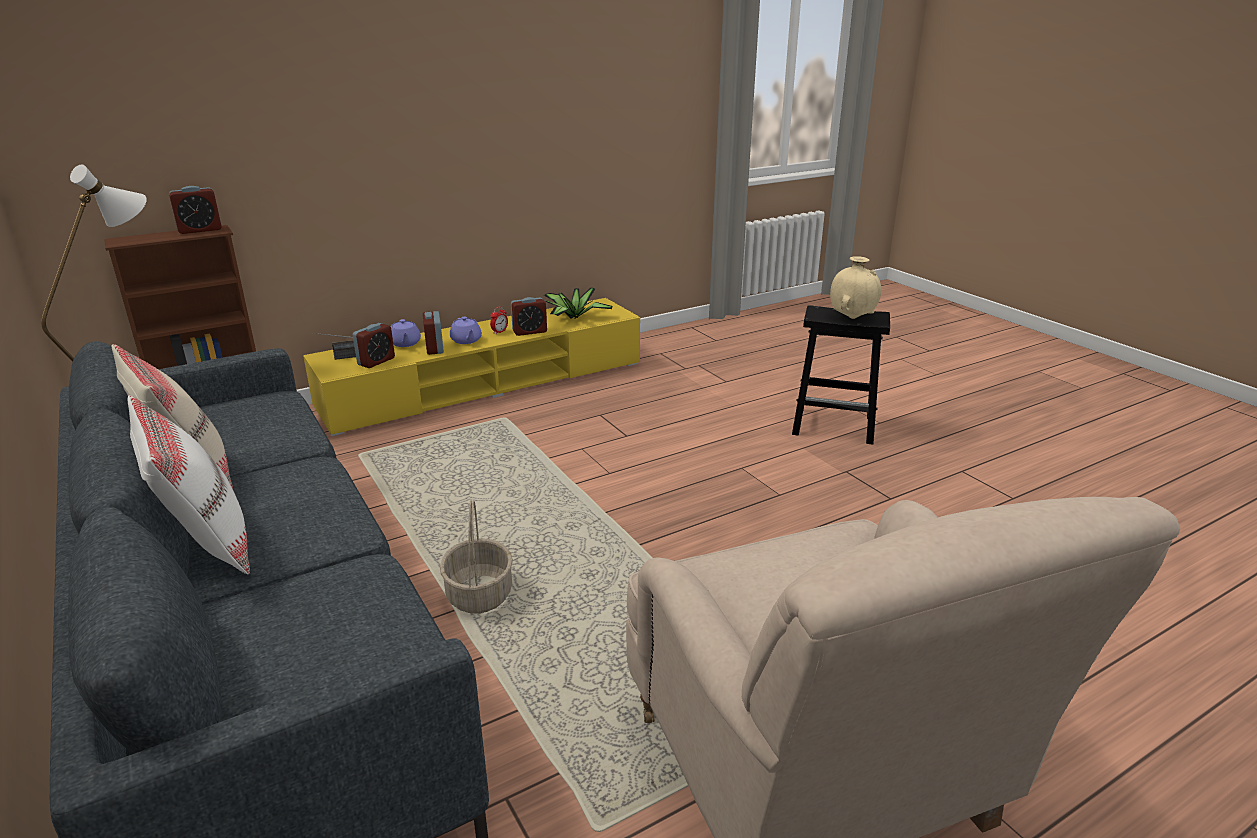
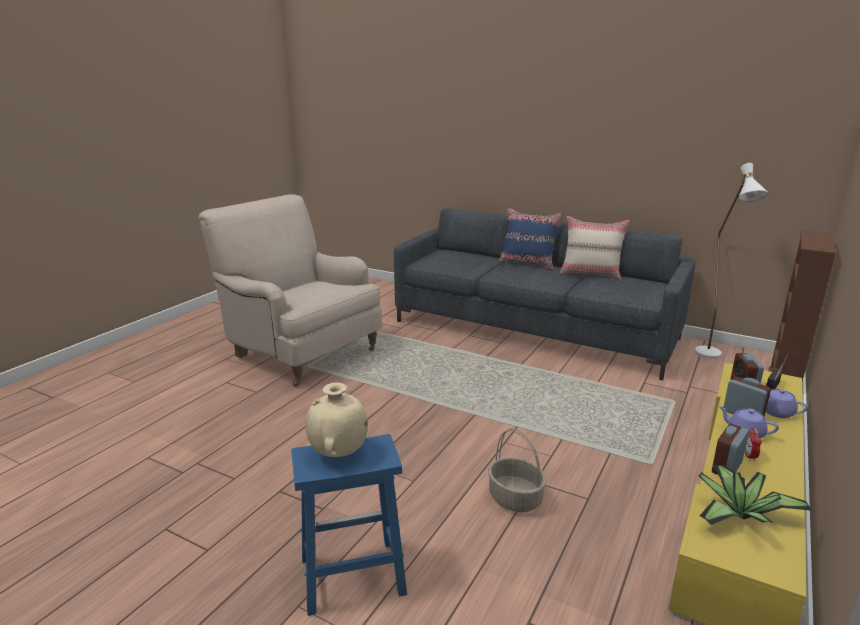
camera: 150 degrees right, 5 degrees down
(200, 230) = (821, 245): alarm clock -> none
(206, 543) = (528, 264): white pillow -> blue pillow
(478, 594) = (484, 363): basket -> basket (516, 498)
(835, 425) = (350, 576): black stool -> blue stool

